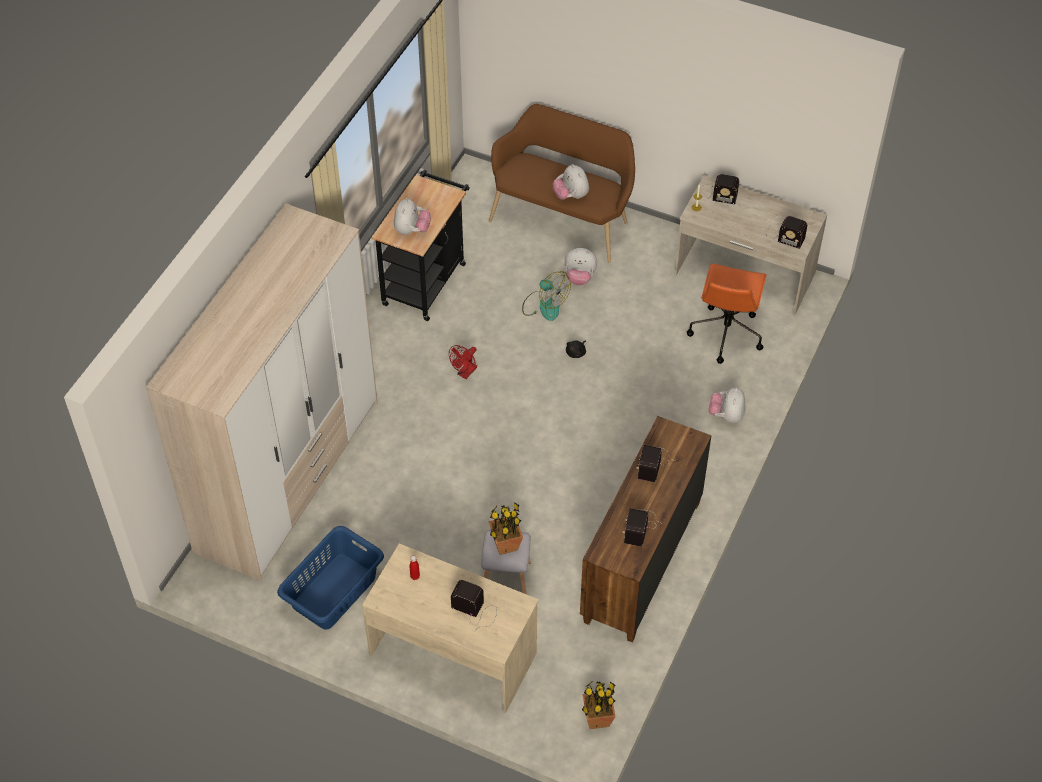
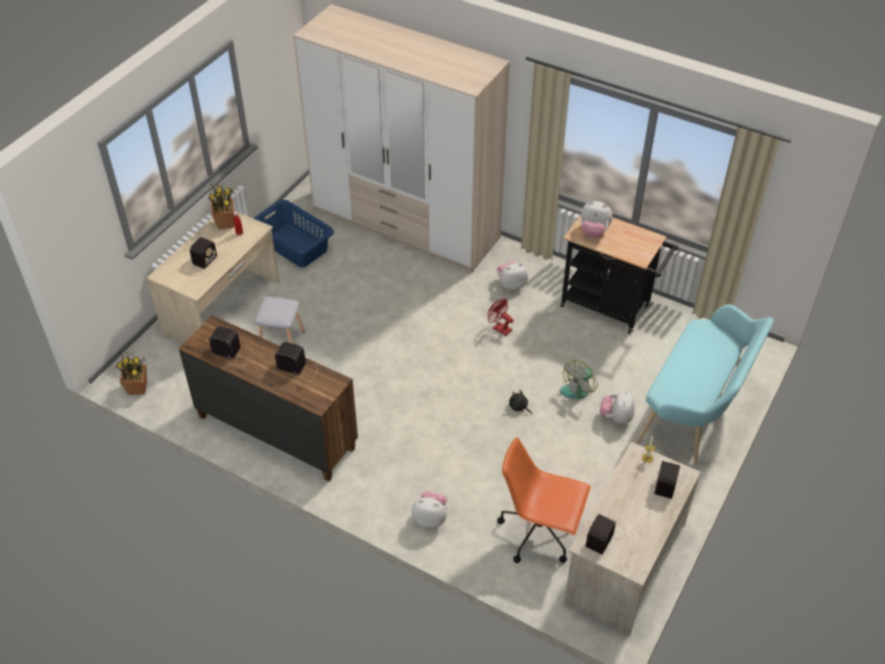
camera: 95 degrees right, 5 degrees down
(505, 545) = (278, 308): potted plant -> potted plant (225, 223)
(563, 219) = (696, 411): brown bench -> turquoise bench
(571, 196) = (676, 372): plush toy -> plush toy (511, 285)

